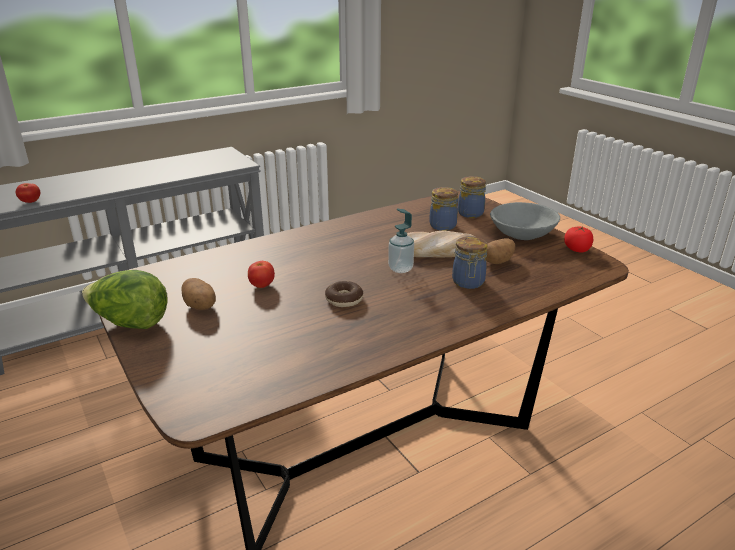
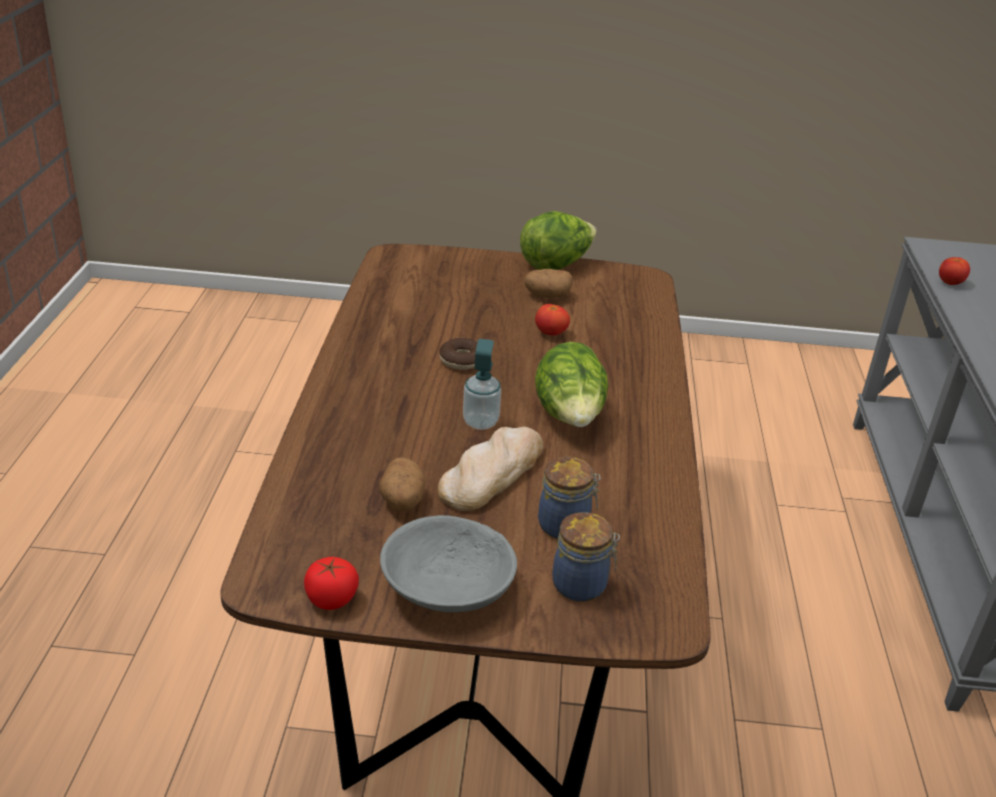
camera: 125 degrees right, 5 degrees up
(355, 249) = (569, 417): none -> lettuce
(468, 283) = (387, 446): jar -> none

